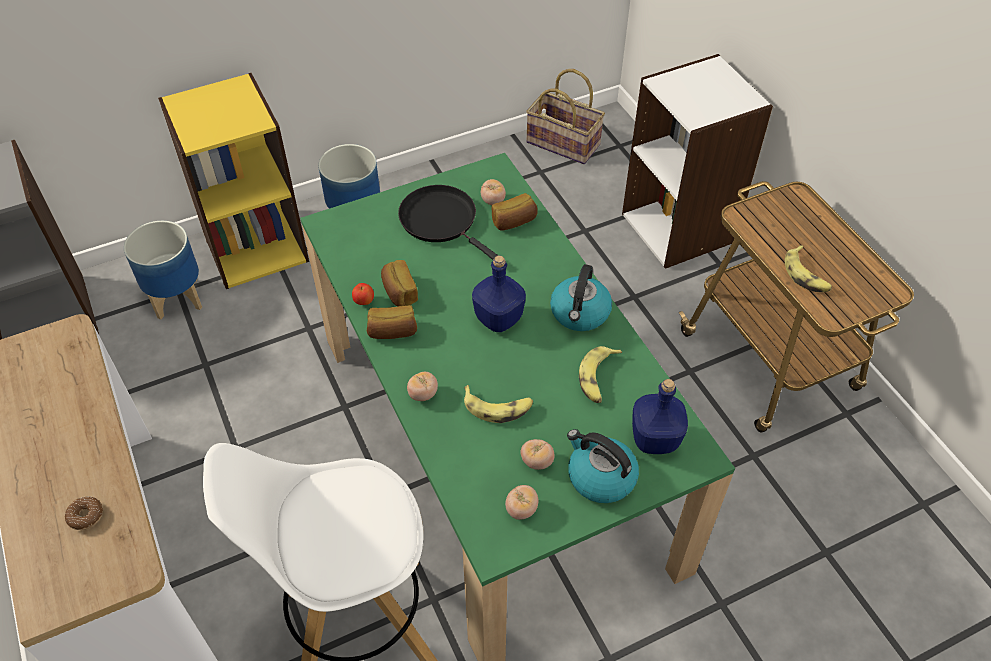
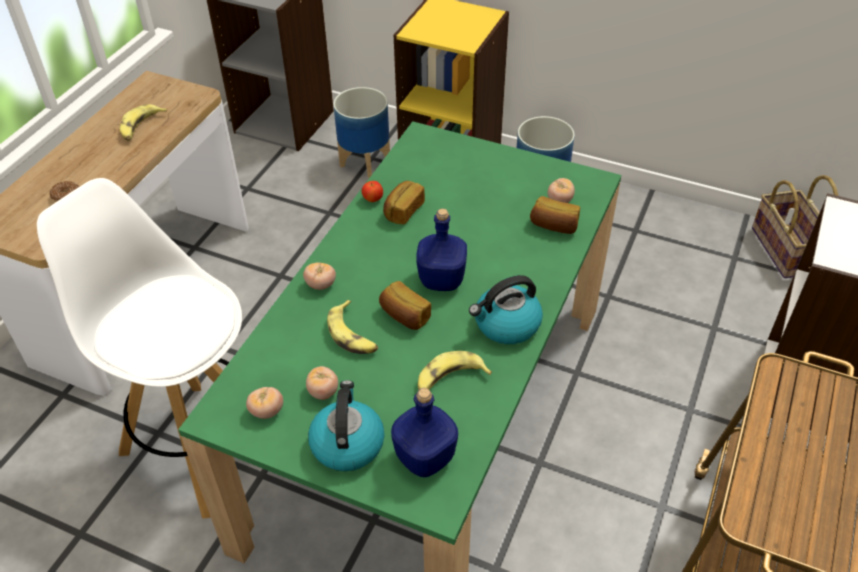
camera: 50 degrees right, 5 degrees down
(392, 332) = (361, 232): bread -> bread (404, 316)
(442, 221) = (501, 188): black frying pan -> none
(806, 275) = (773, 468): banana -> banana (141, 127)

